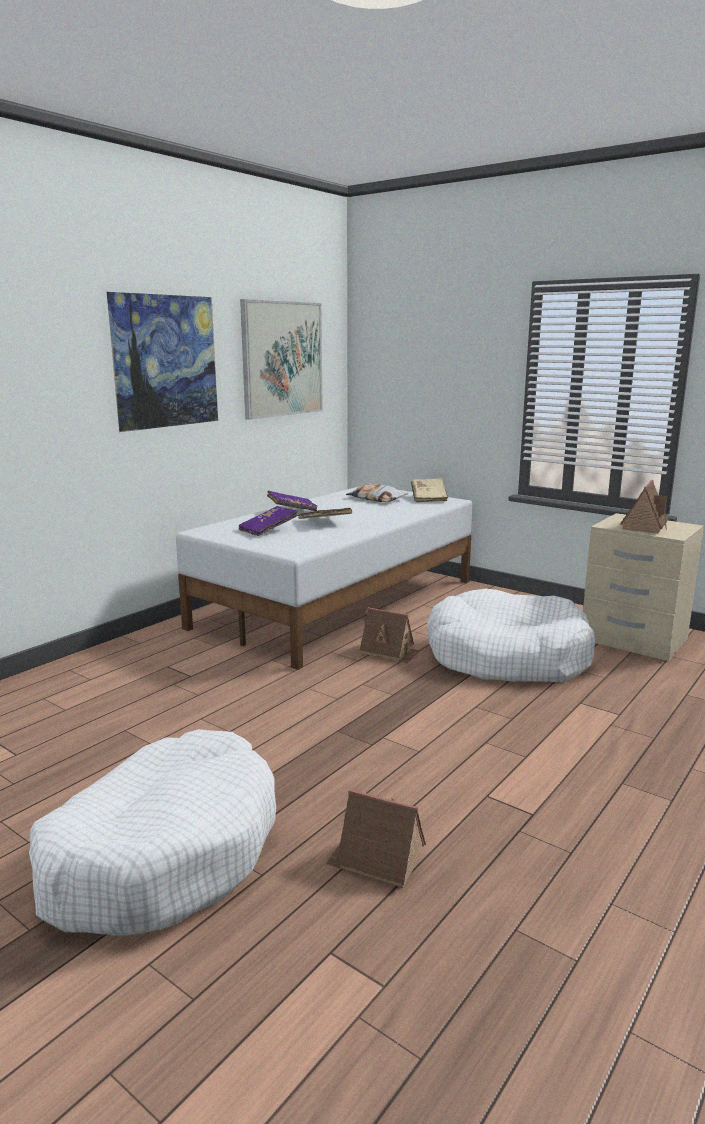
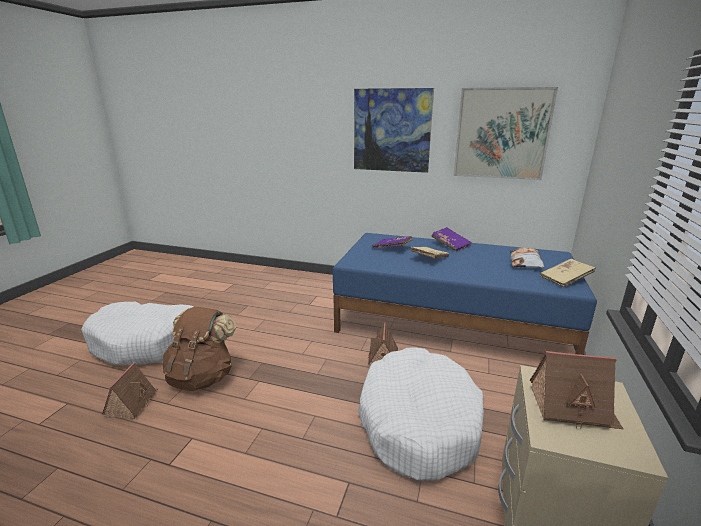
camera: 70 degrees right, 5 degrees up
(339, 603) = (451, 322): white bed -> blue bed
(342, 785) = (202, 377): none -> brown backpack

